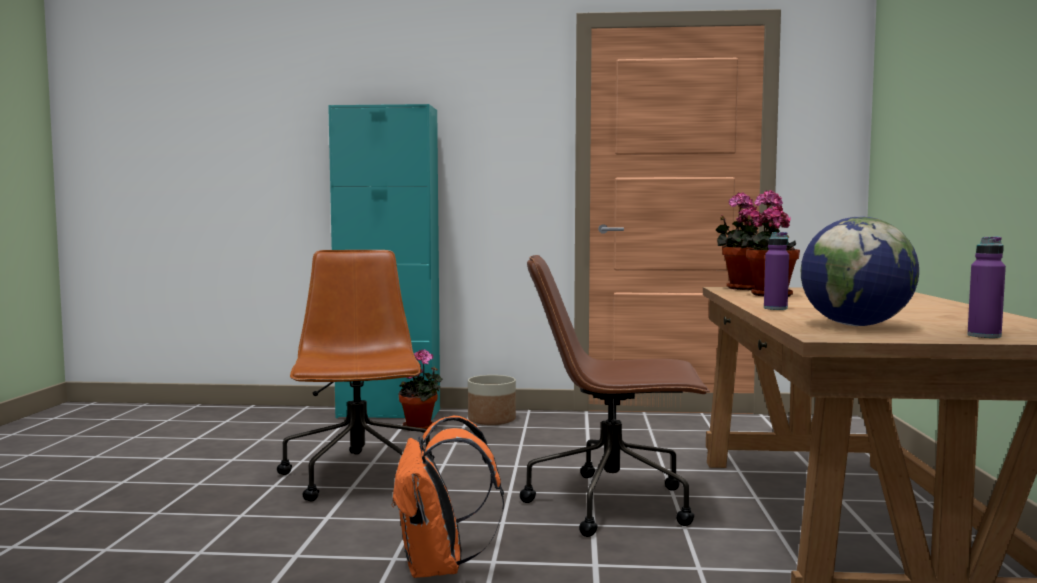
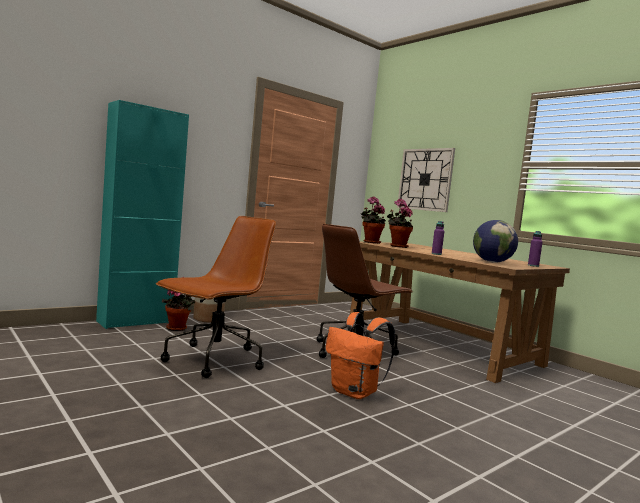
camera: 45 degrees left, 0 degrees up
(358, 477) = (213, 361): brown office chair -> brown office chair turned 90 degrees clockwise
(939, 136) = (425, 179): none -> wall clock

